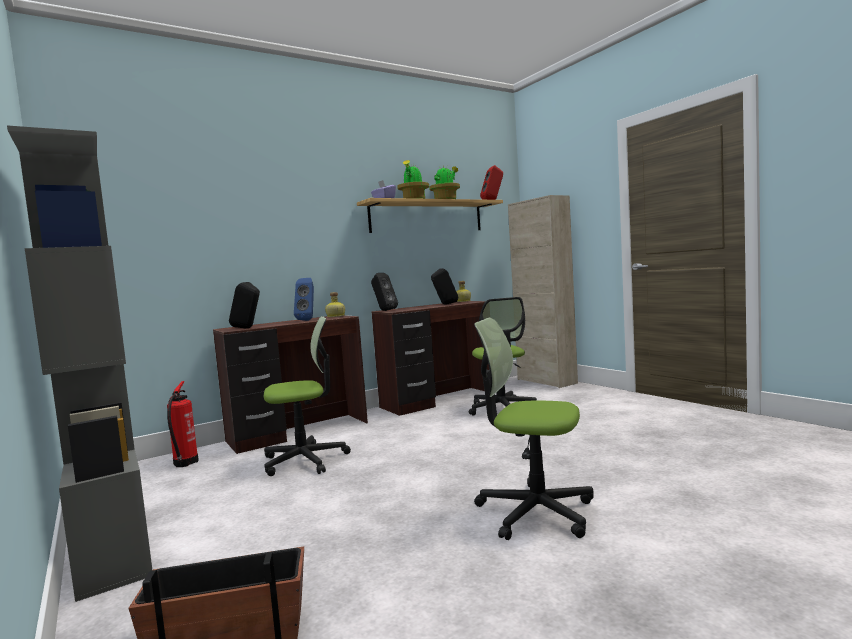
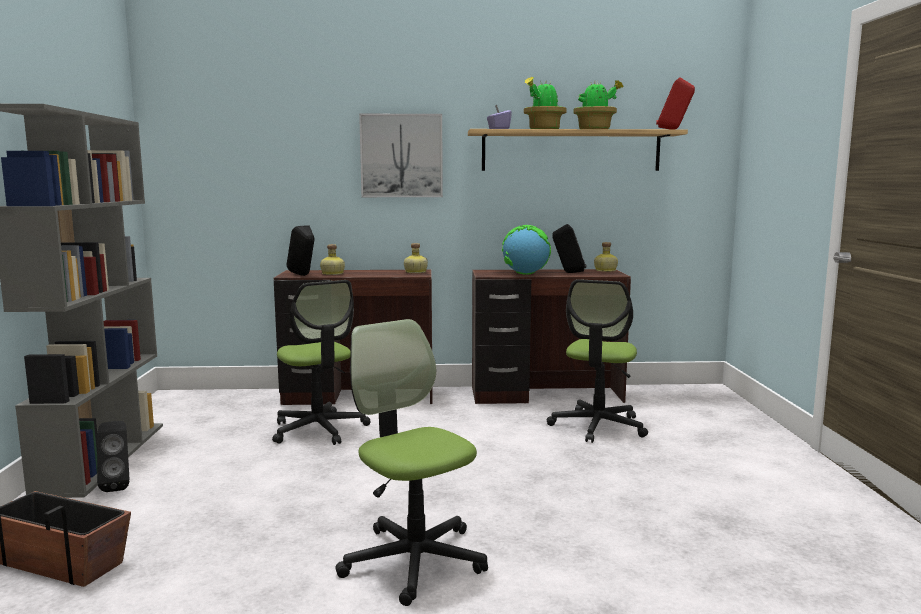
camera: 30 degrees right, 5 degrees up
(184, 464) = (233, 403): fire extinguisher -> none
(269, 325) = (332, 274): none -> bottle
(305, 460) = (319, 429): office chair -> office chair turned 45 degrees clockwise
(307, 222) = (401, 156): none -> picture
(308, 320) = (376, 274): blue speaker -> none
(384, 310) = (482, 271): black speaker -> black speaker (118, 486)
(420, 308) = (525, 274): none -> globe
(546, 381) = (721, 402): beige cabinet -> none

